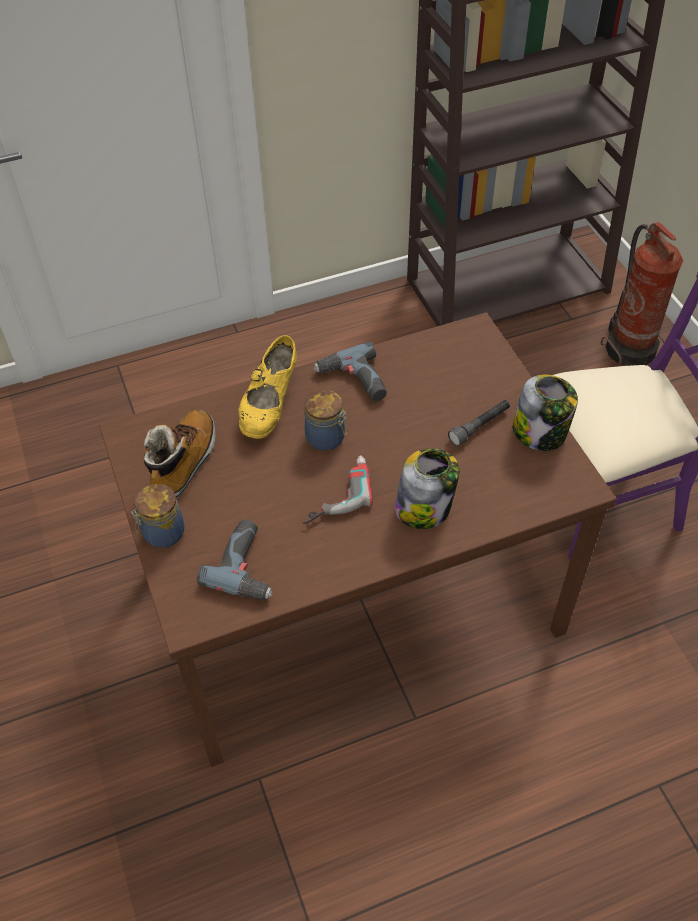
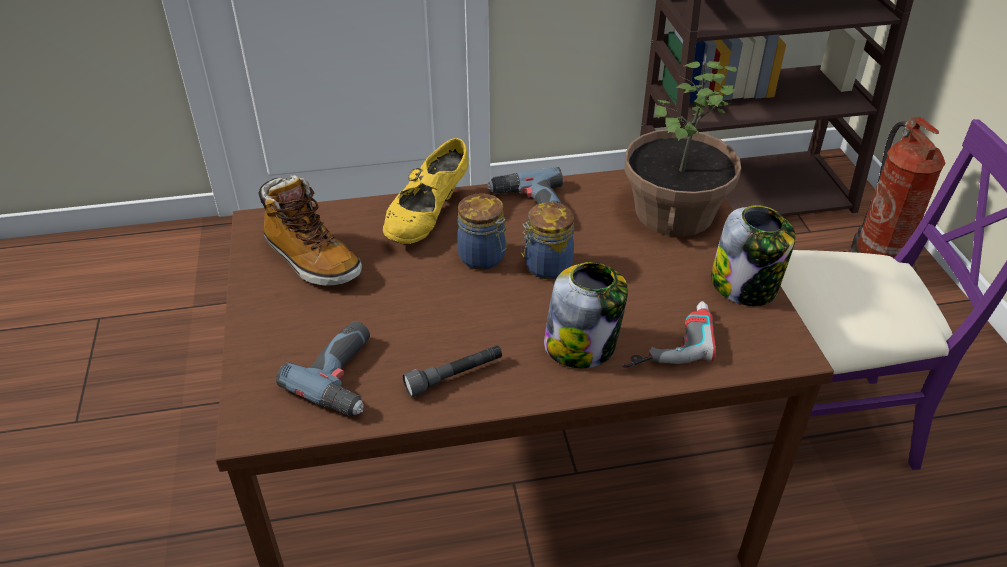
camera: 10 degrees right, 10 degrees down
(162, 534) = (258, 327): jar -> jar (546, 266)
(184, 463) = (311, 259): boot -> boot turned 105 degrees clockwise
(335, 493) = (477, 314): power drill -> power drill (666, 340)
(471, 369) = (673, 212): none -> potted plant
(479, 426) = (670, 270): grey flashlight -> grey flashlight (455, 376)

